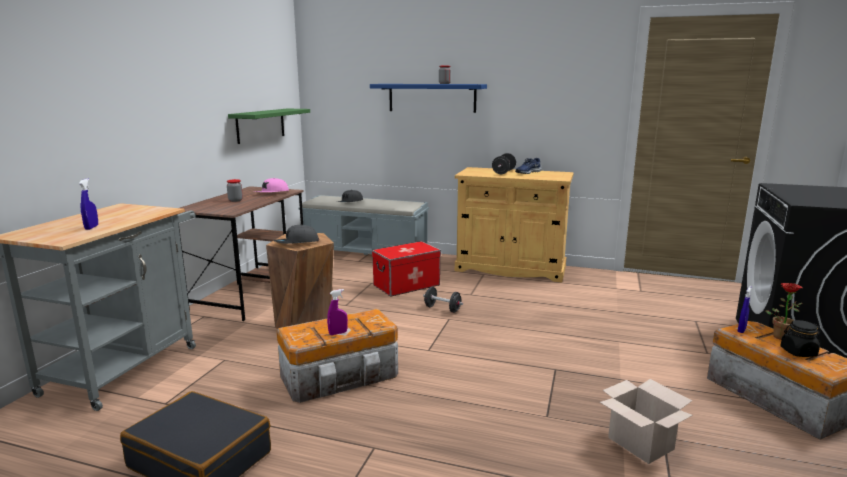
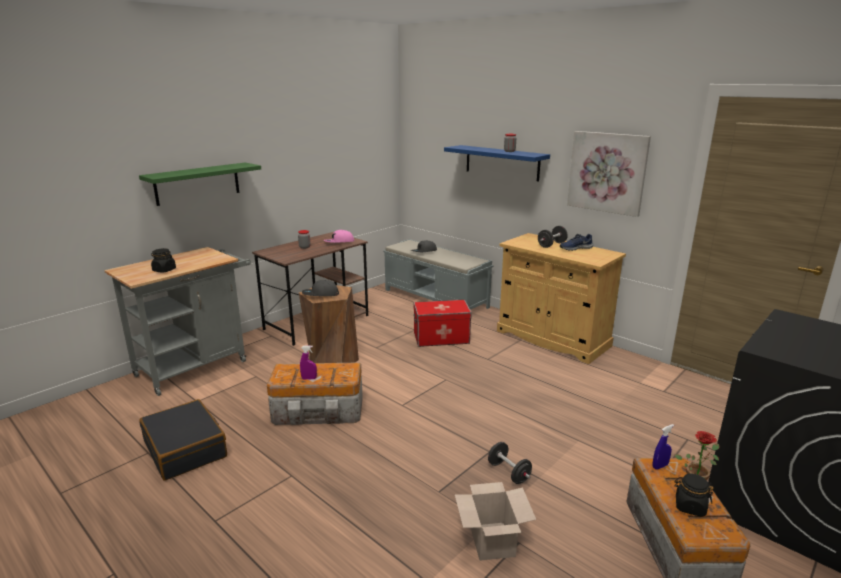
camera: 25 degrees right, 5 degrees up
(91, 227) = (164, 270): blue spray bottle -> black jar
(260, 125) = (351, 179): green shelf -> green shelf (197, 183)
(442, 309) = (449, 368): black dumbbell -> black dumbbell (508, 472)
(549, 96) = (607, 172): none -> picture

